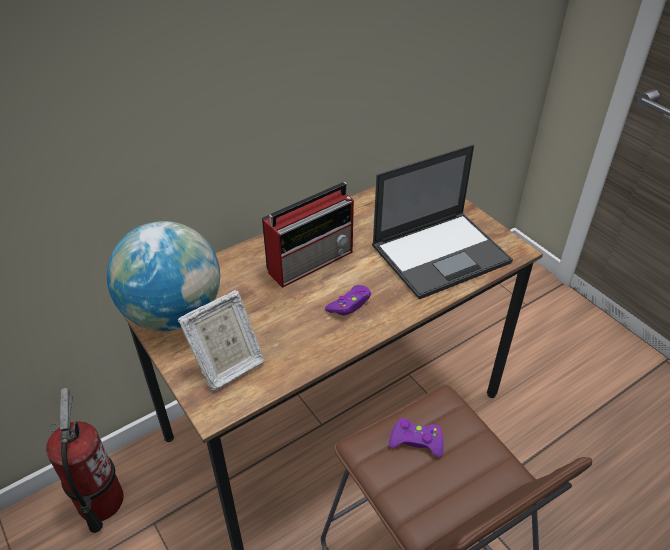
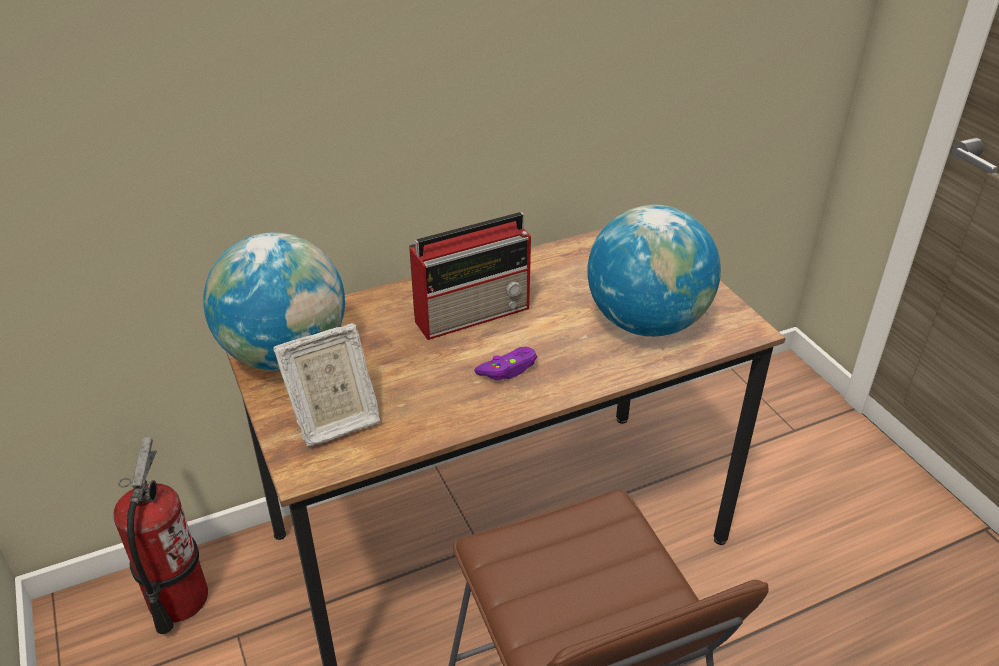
camera: 10 degrees right, 5 degrees down
(416, 441) = (561, 550): purple game controller -> none
(441, 253) = (646, 322): laptop -> globe

